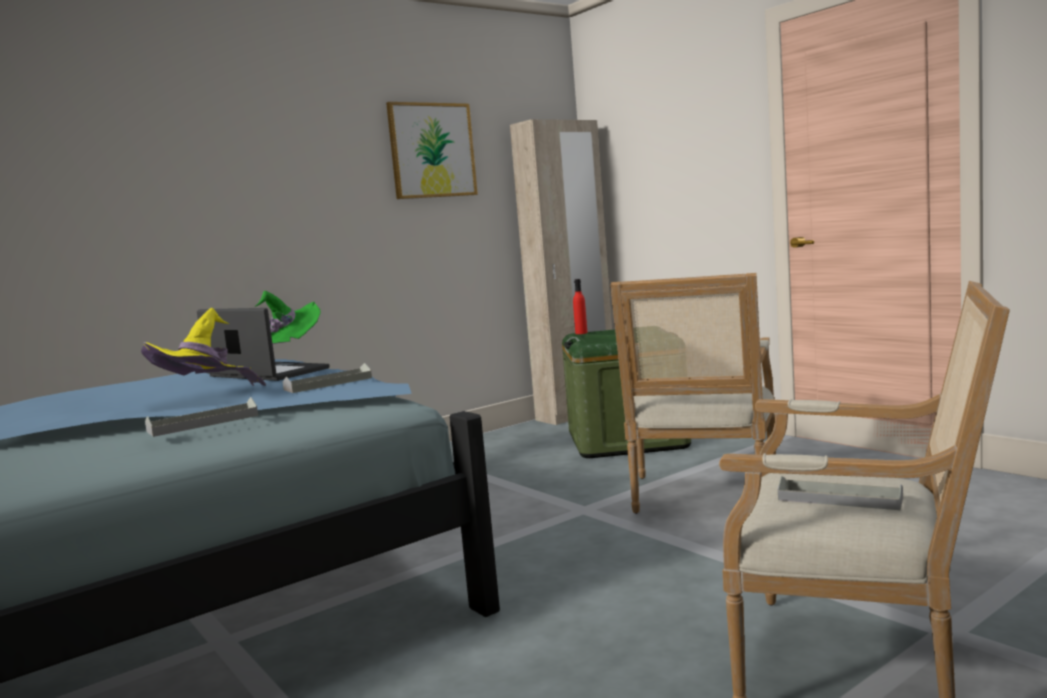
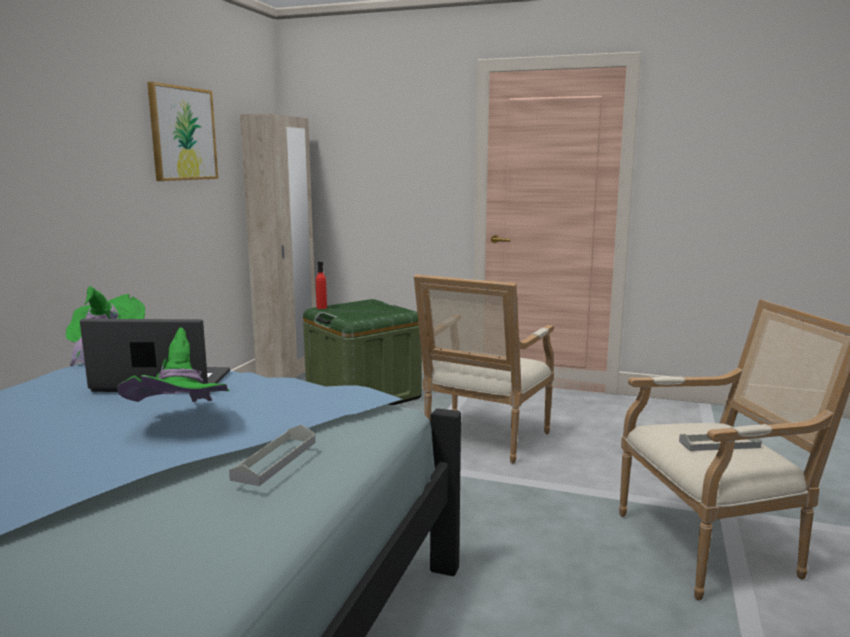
camera: 35 degrees left, 5 degrees up
(207, 399) = (183, 426): yellow hat -> green hat
(328, 384) = (286, 393): grey tray -> none
(701, 498) = (482, 440): armchair -> armchair turned 45 degrees clockwise

